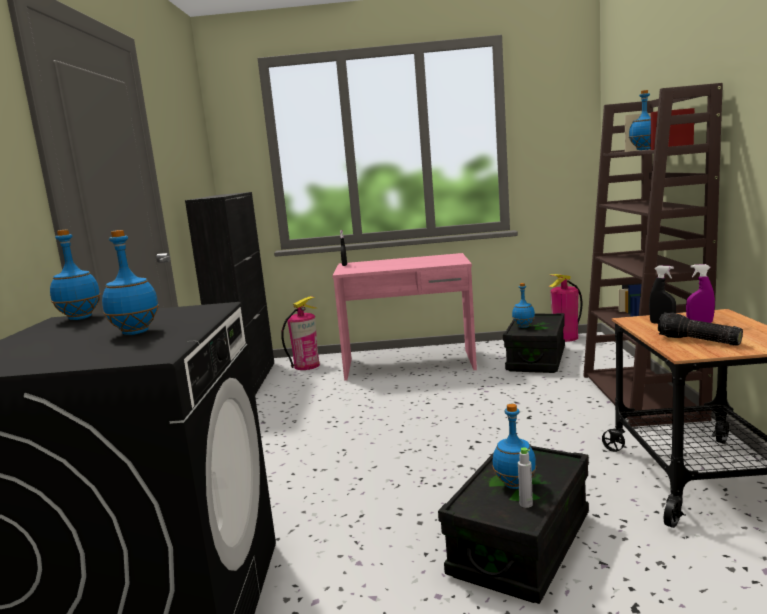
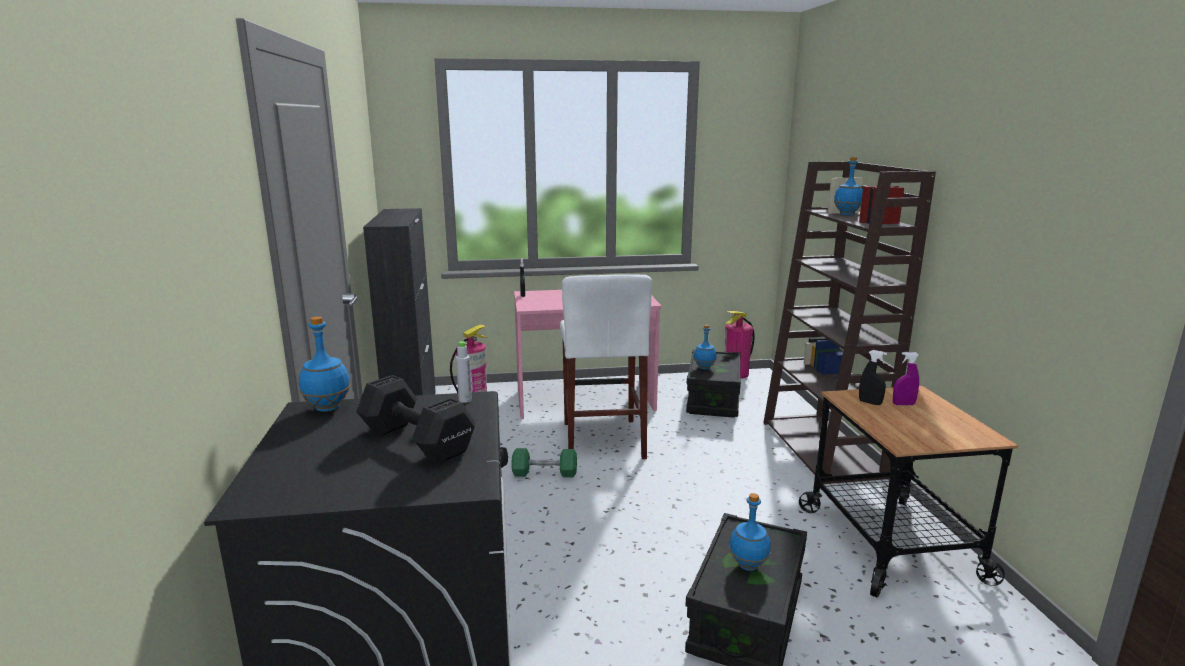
camera: 10 degrees left, 5 degrees up
(135, 333) = (417, 442): blue bottle -> black dumbbell
(352, 422) = (544, 473): none -> green dumbbell
(417, 394) = (603, 440): none -> white stool
(526, 504) = (764, 588): grey bottle -> grey bottle (465, 400)
(697, 341) = (908, 428): flashlight -> none

